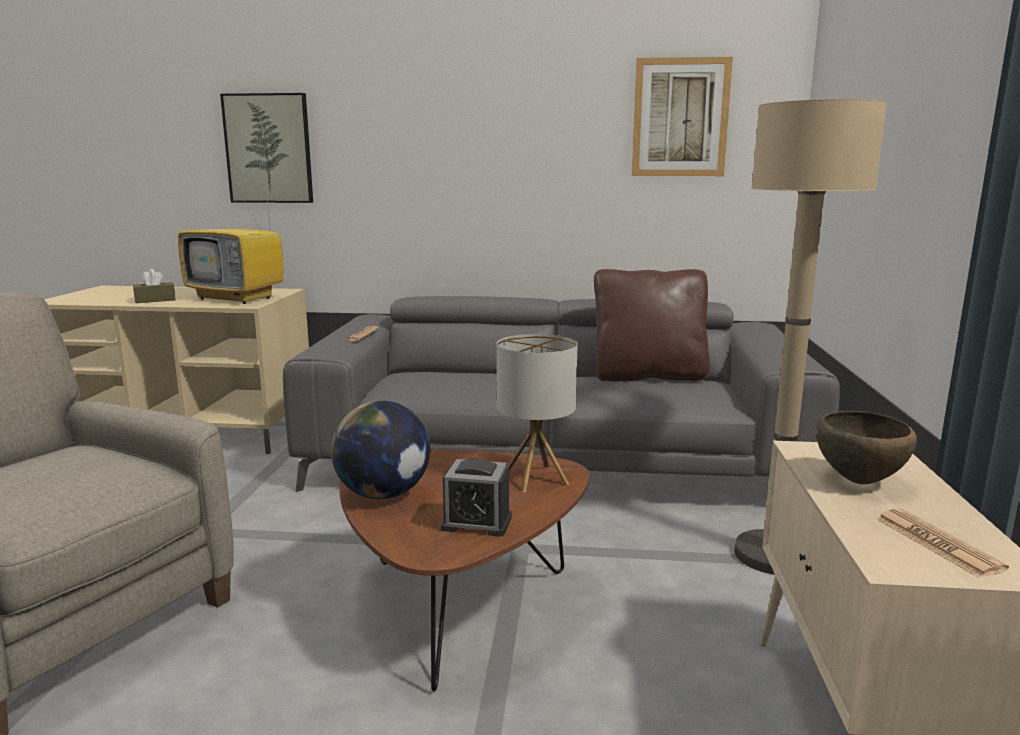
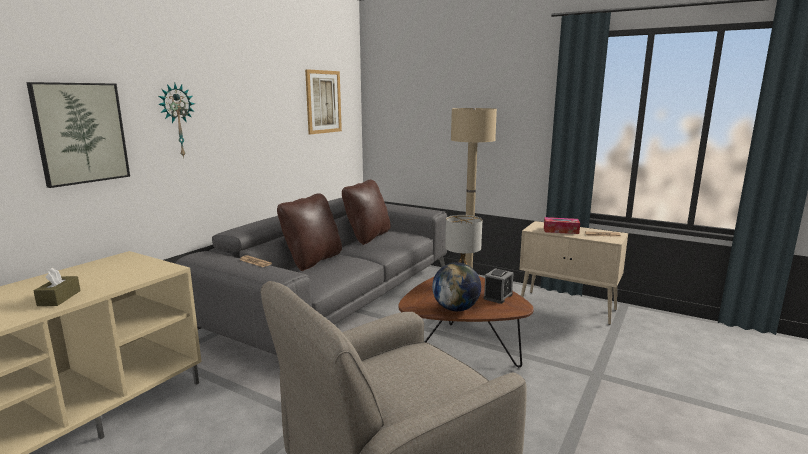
camera: 65 degrees left, 0 degrees up
(238, 298) = (128, 270): television -> none
(382, 140) = (177, 120): none -> wall clock
(490, 372) = (312, 260): none -> brown pillow
(860, 481) = (561, 230): brown bowl -> tissue box

